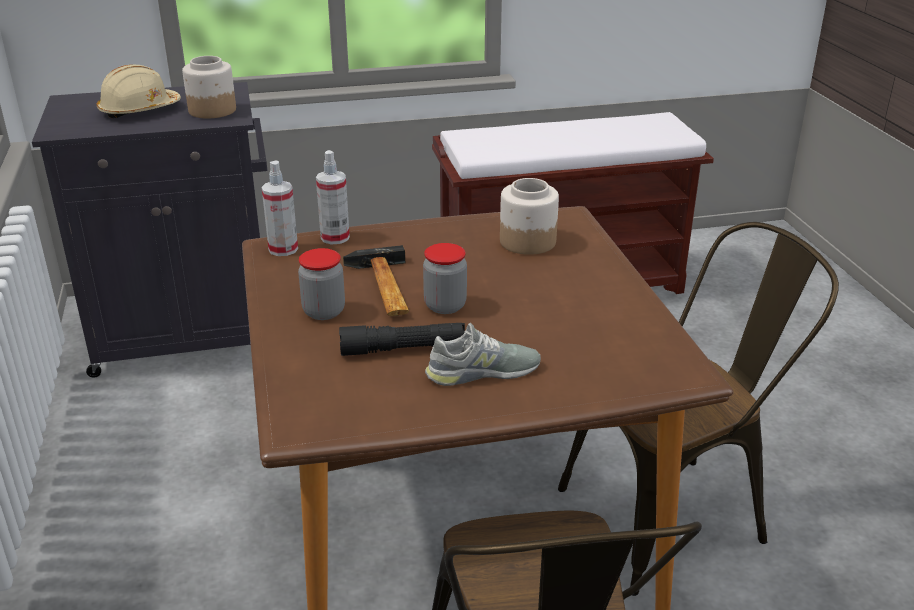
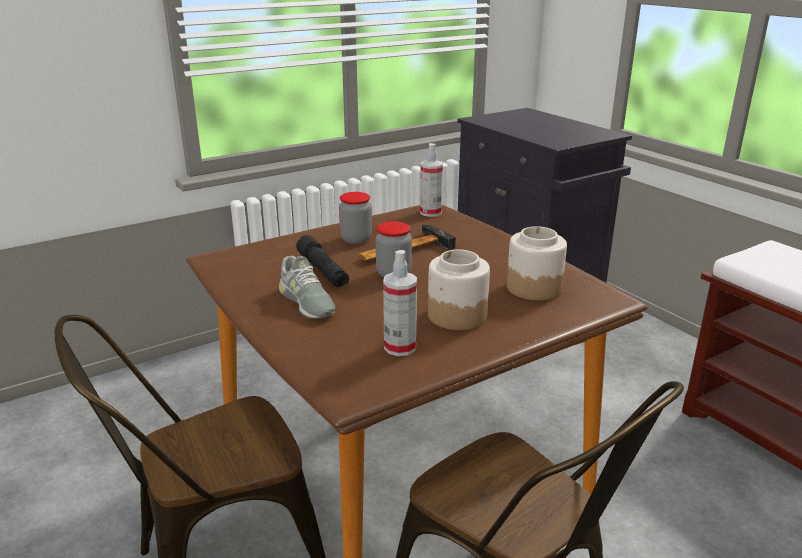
camera: 70 degrees right, 5 degrees down
(139, 110) = (535, 125): beige hard hat -> none
(211, 110) = (562, 138): jar -> jar (456, 315)
(335, 238) = (463, 223): spray bottle -> spray bottle (400, 347)

